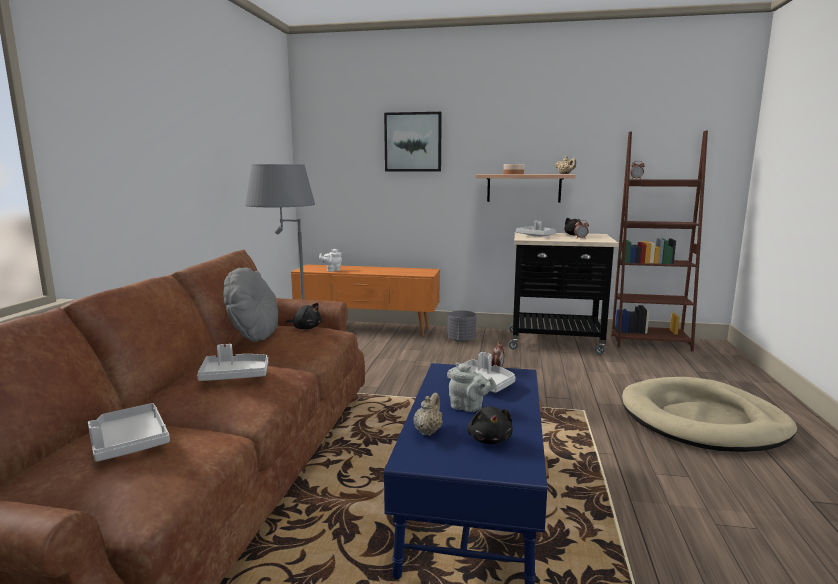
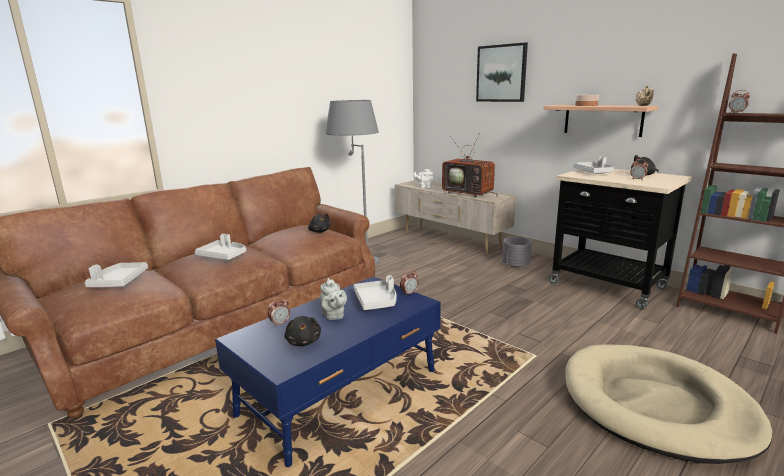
camera: 35 degrees right, 5 degrees up
(254, 337) = (281, 232): grey pillow -> none
(367, 329) = (450, 240): orange tv stand -> beige tv stand
(393, 271) = (469, 193): none -> television
(428, 431) = (280, 323): beige teapot -> alarm clock
(489, 439) = (303, 341): black plush toy -> black plush toy turned 45 degrees counterclockwise

